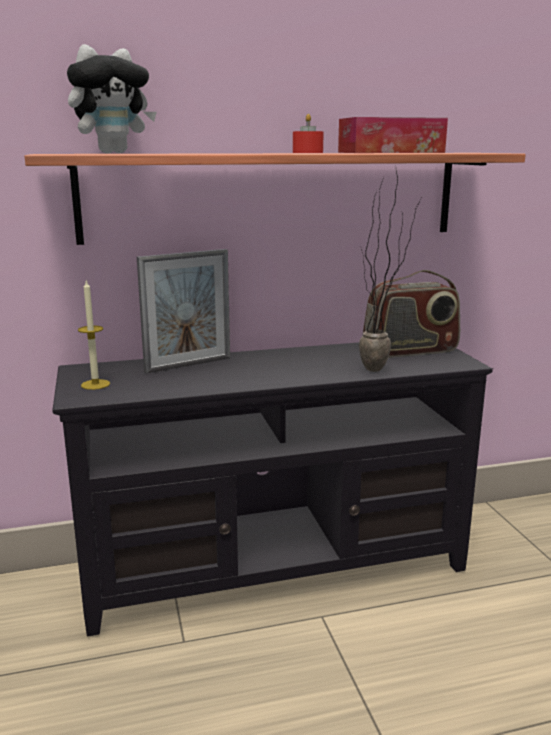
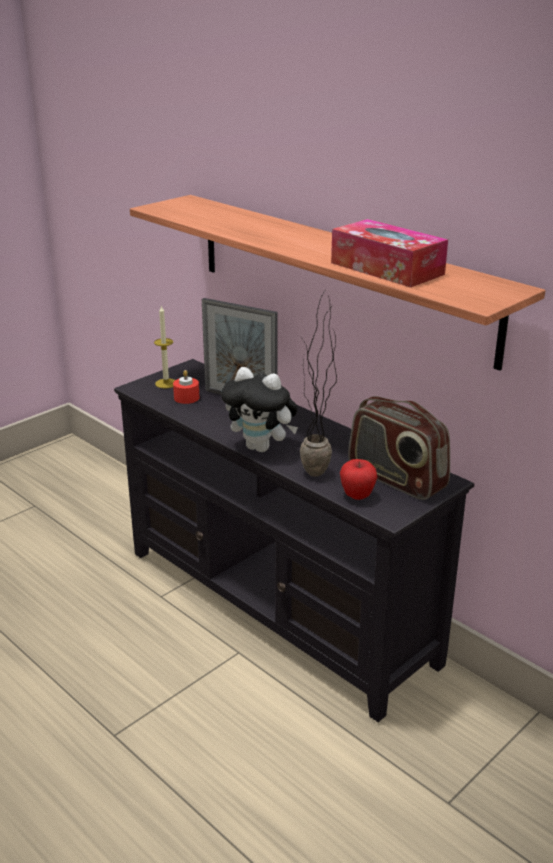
camera: 60 degrees right, 10 degrees up
(113, 153) = (210, 210): plush toy -> plush toy (261, 447)
(307, 152) = (325, 247): red candle -> red candle (186, 398)
(427, 366) = (357, 496): none -> apple

